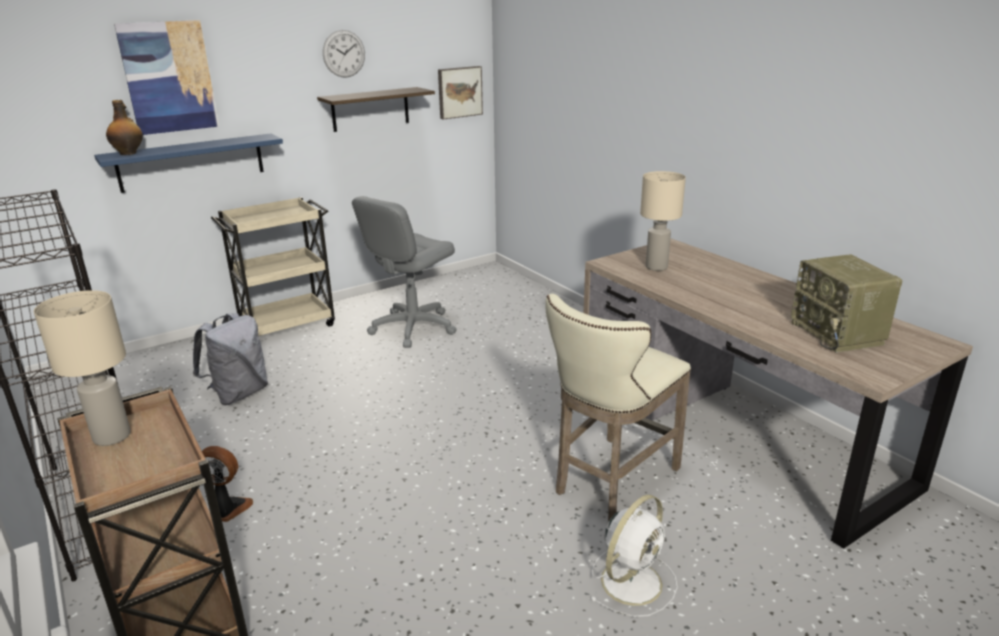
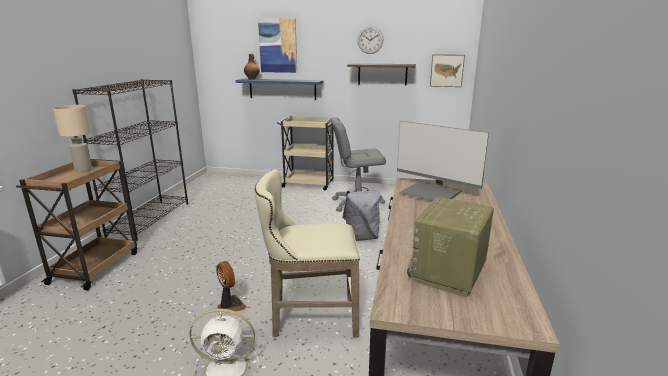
camera: 45 degrees right, 5 degrees down
(227, 510) = (170, 239): fan -> fan (230, 305)
(238, 394) = (246, 202): grey backpack -> grey backpack (361, 237)
(656, 267) = (431, 193): beige table lamp -> monitor

